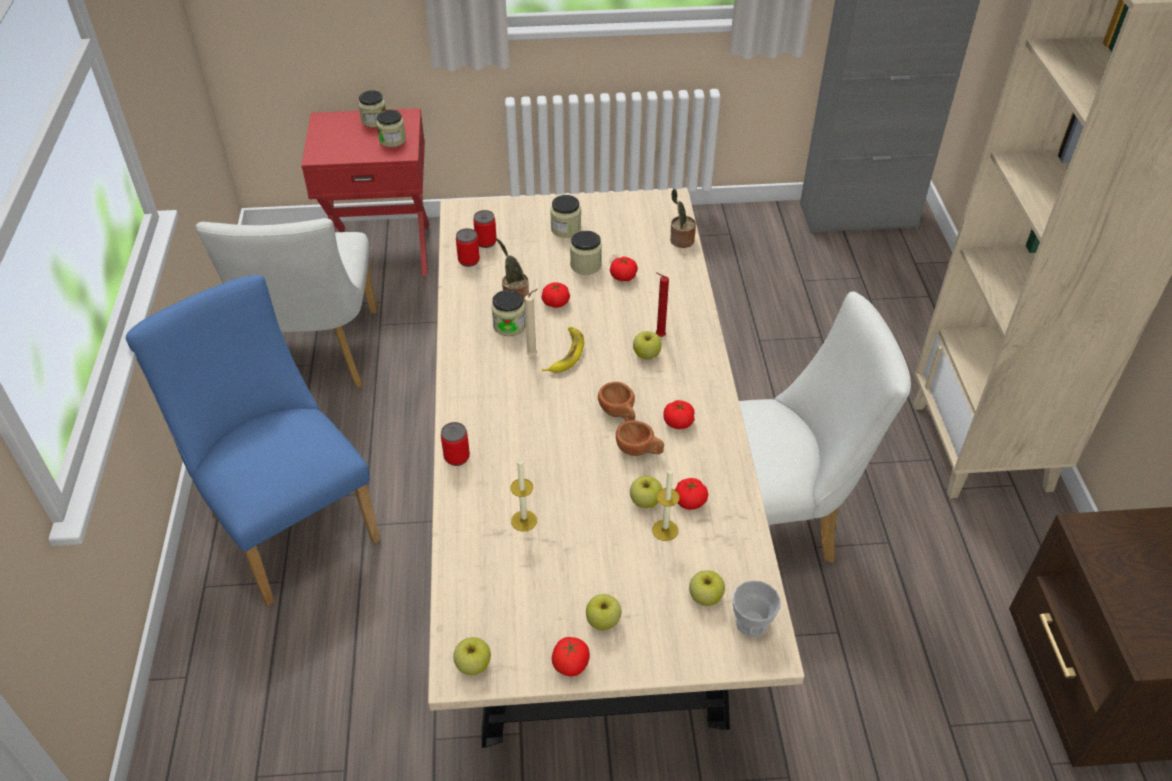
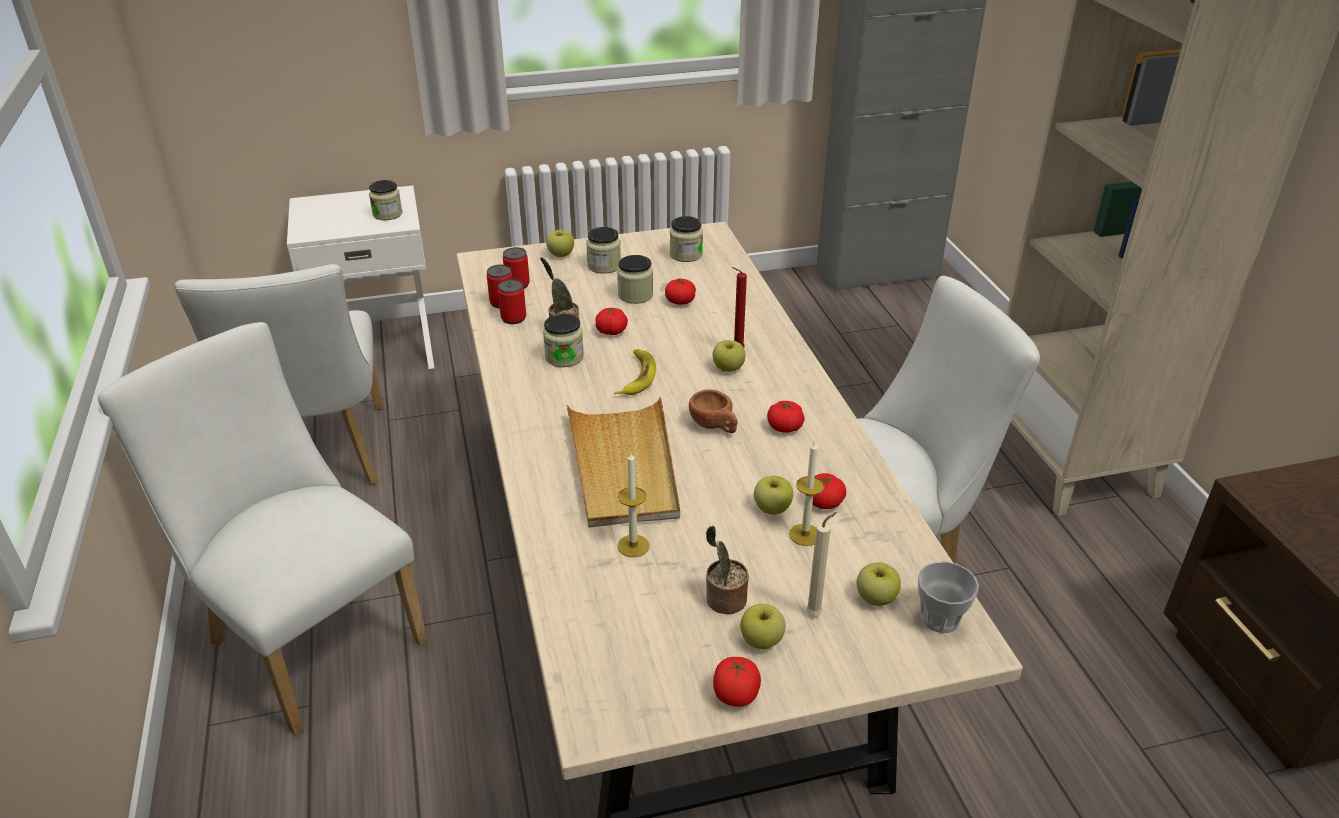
camera: 10 degrees left, 10 degrees down
(287, 521) = (307, 636): blue chair -> white chair
(374, 120) = (363, 199): jar -> jar (686, 254)
(382, 249) = (379, 348): red nightstand -> white nightstand
(457, 457) = (534, 490): can -> can (513, 318)
(473, 665) = (611, 713): apple -> apple (561, 254)
(533, 355) = (600, 381): beige candle -> beige candle (816, 613)
(534, 444) = (623, 466): none -> beige tray
(639, 450) = (749, 459): brown cup -> none
(680, 240) = (732, 265): potted plant -> potted plant (723, 600)

